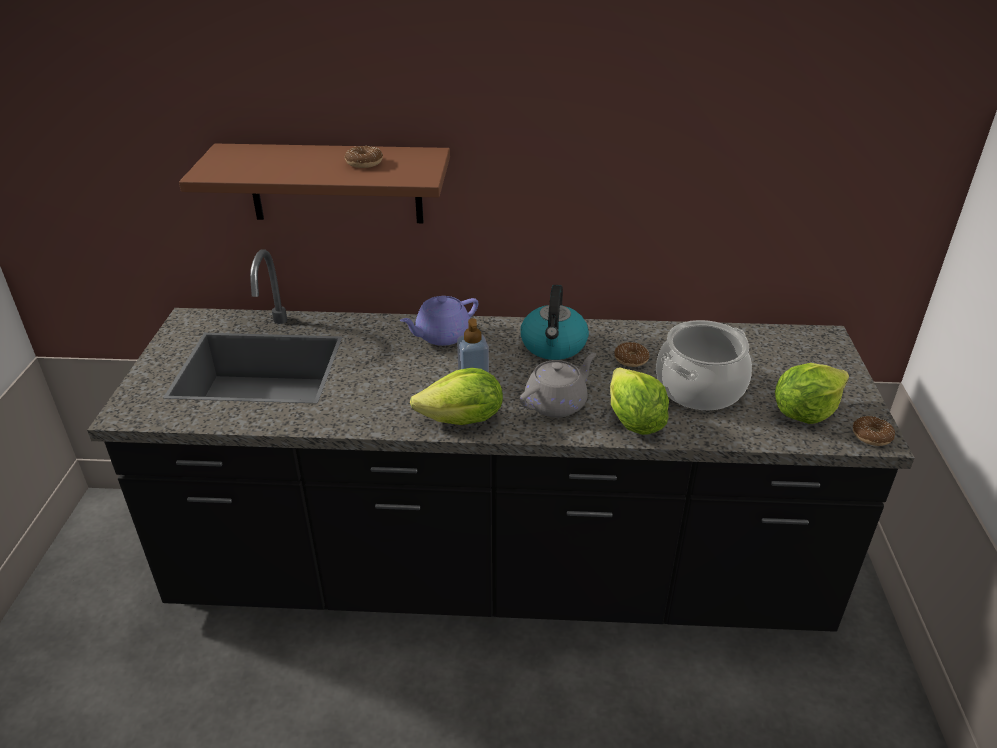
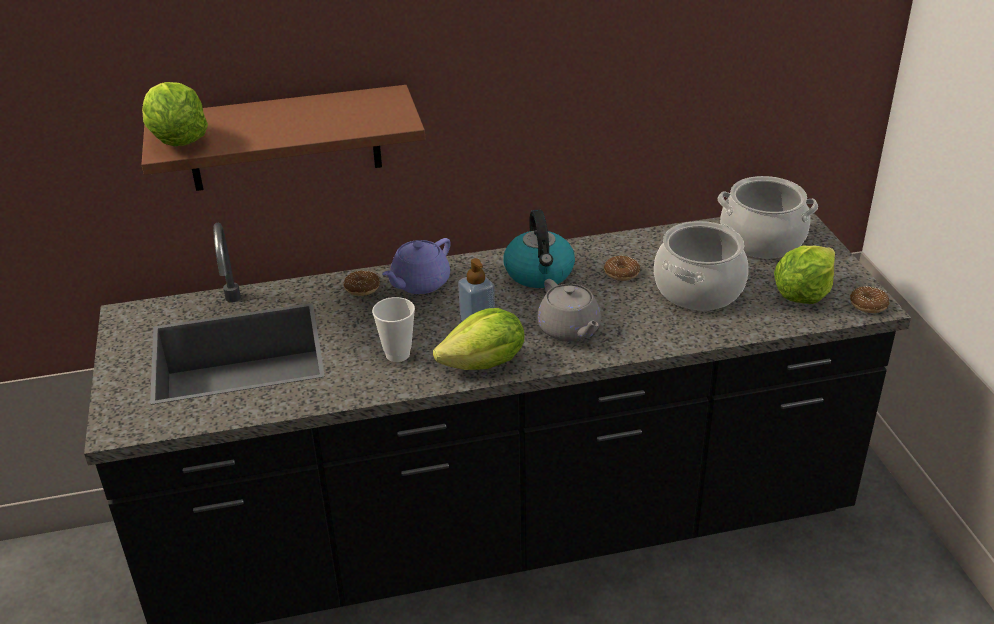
camera: 15 degrees left, 0 degrees up
(364, 163) = (329, 114): donut -> donut (362, 288)
(390, 395) = (397, 354): none -> cup
(557, 403) = (569, 330): grey teapot -> grey teapot turned 120 degrees clockwise
(633, 422) = (651, 334): lettuce -> lettuce (177, 140)
(783, 352) = (762, 240): none -> cooking pot

